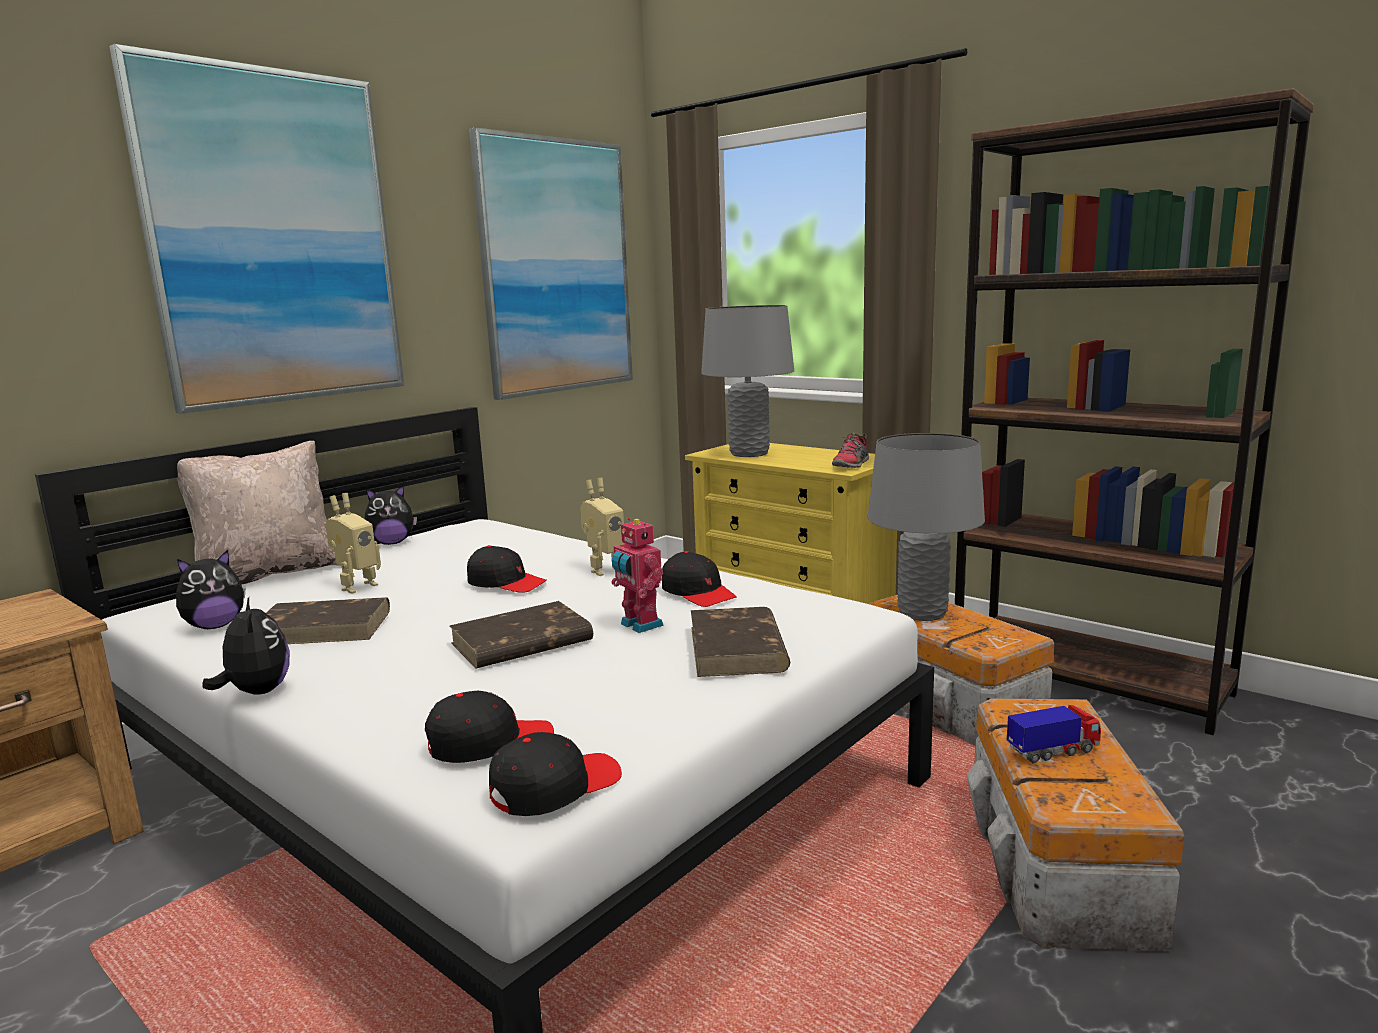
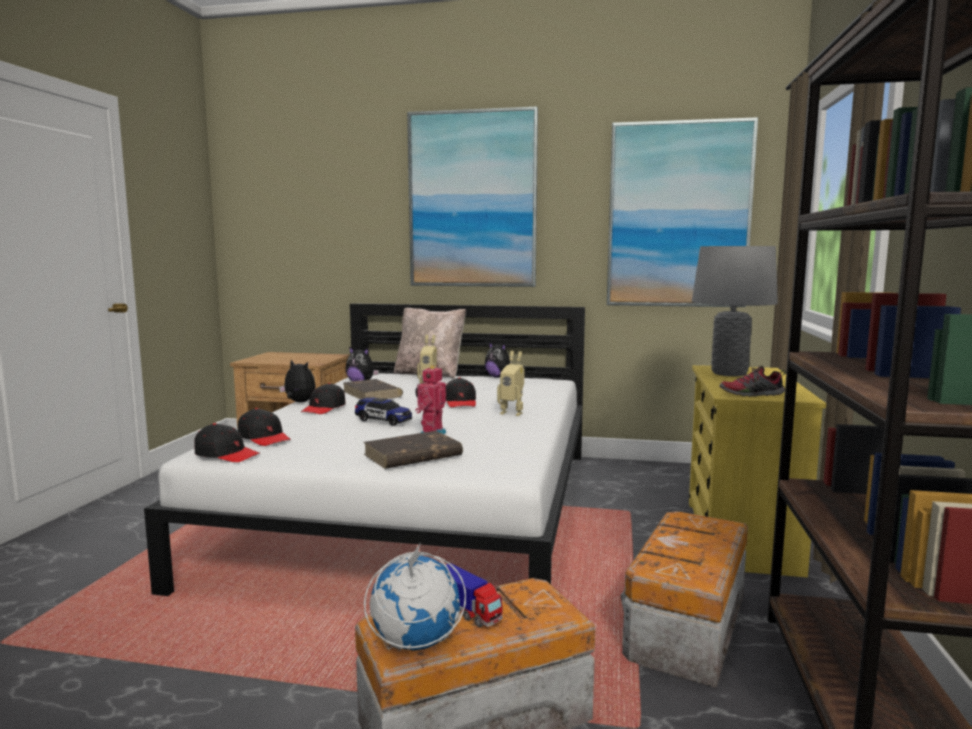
camera: 60 degrees right, 5 degrees down
(256, 692) = (298, 402): plush toy -> plush toy turned 90 degrees counterclockwise
(520, 642) = (383, 420): brown book -> toy car
(698, 593) = (498, 435): black cap -> black cap (324, 408)
(922, 613) = (689, 532): grey table lamp -> none
(1118, 794) = (415, 644): none -> globe

